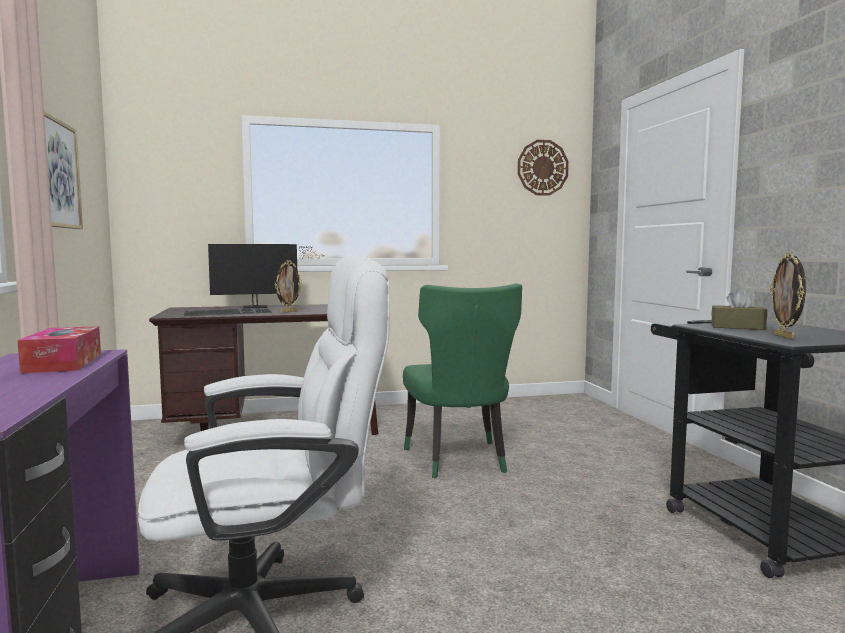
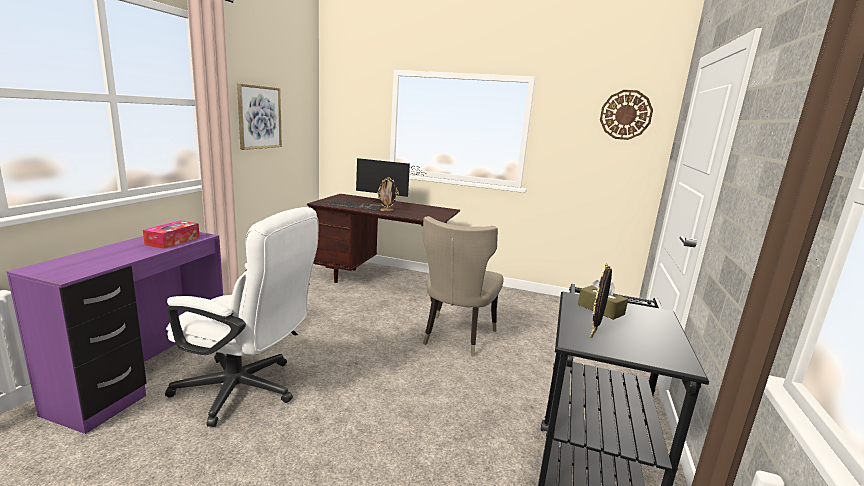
camera: 30 degrees right, 10 degrees up
(459, 461) = (456, 337): green chair -> beige chair

